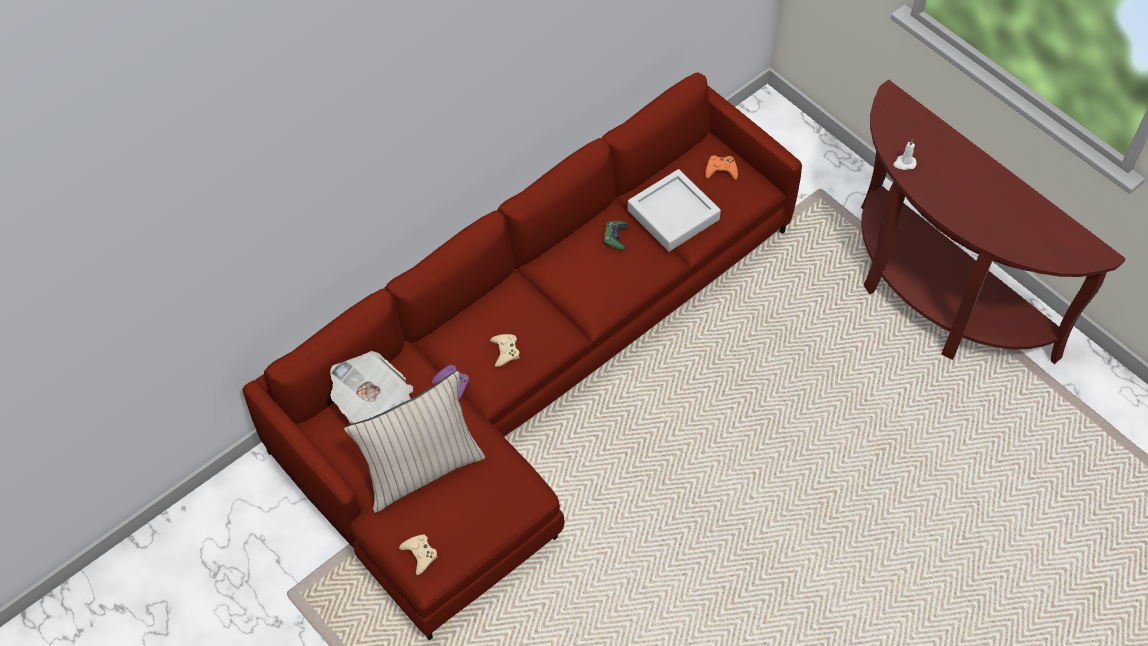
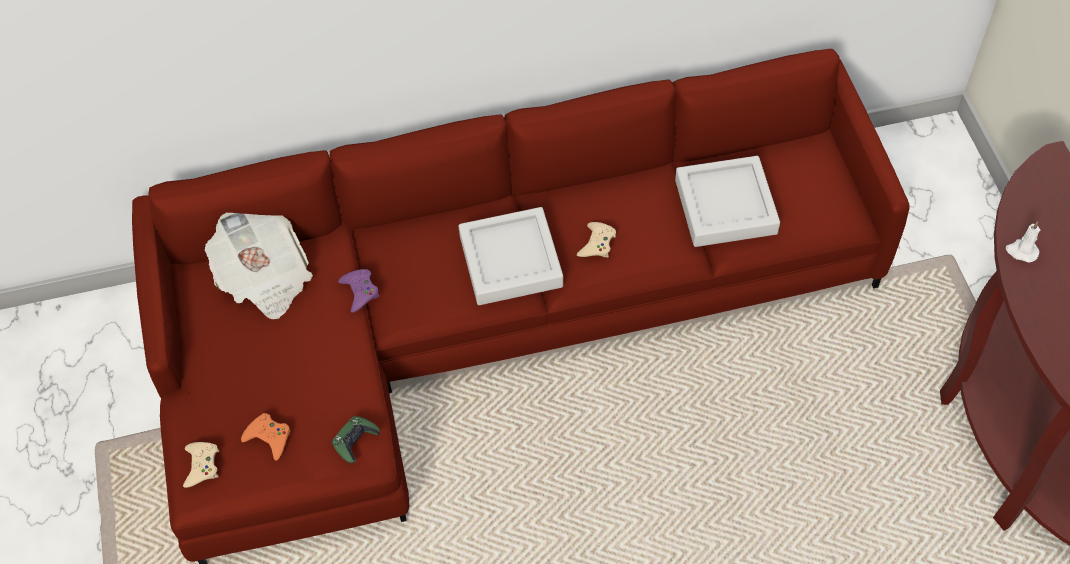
camera: 30 degrees right, 0 degrees up
(421, 469) = (264, 371): beige pillow -> none
(505, 351) = (439, 281): beige game controller -> beige game controller (597, 244)
(547, 316) = (510, 261): none -> grey tray
(615, 237) = (643, 205): green game controller -> green game controller (355, 441)
(721, 170) = (814, 178): orange game controller -> orange game controller (269, 438)

